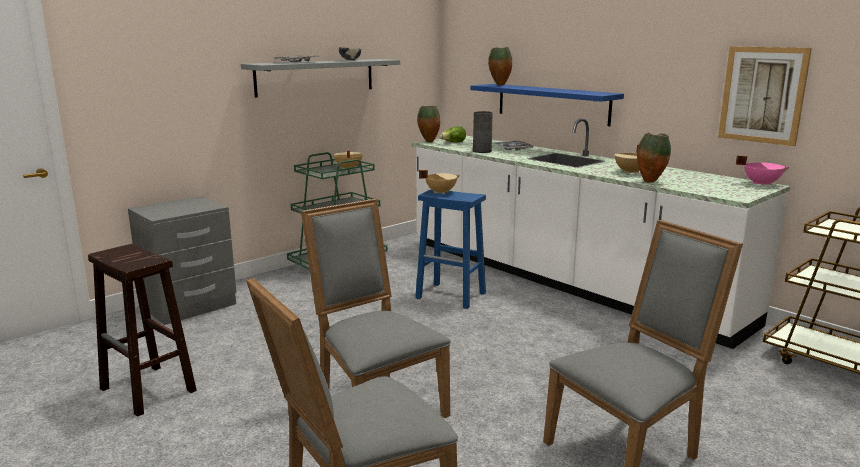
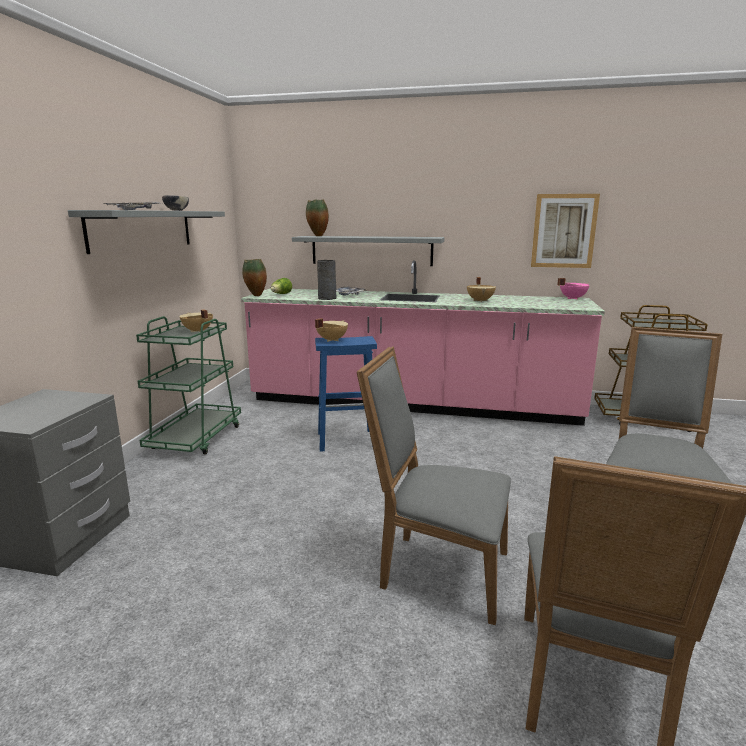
camera: 35 degrees left, 0 degrees up
(149, 390) = (153, 676): brown stool -> none
(552, 103) = (371, 250): blue shelf -> grey shelf
(562, 280) = (412, 404): white counter -> pink counter
(650, 182) = (512, 305): vase -> none

